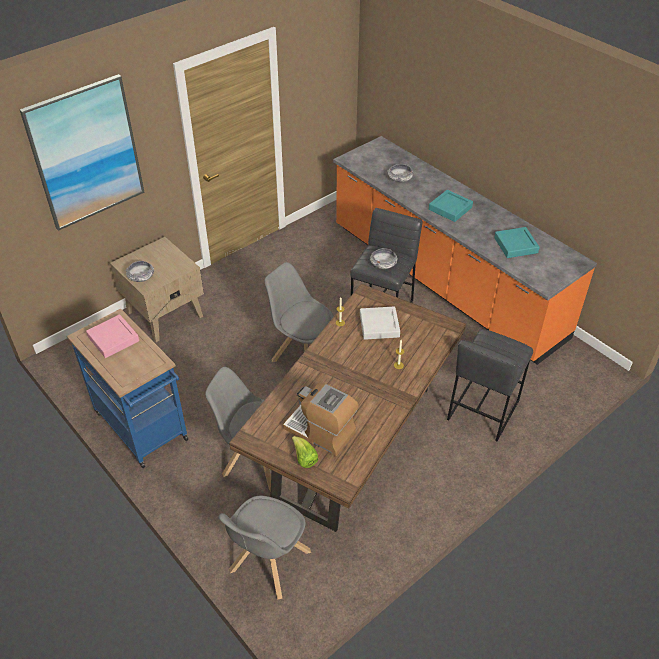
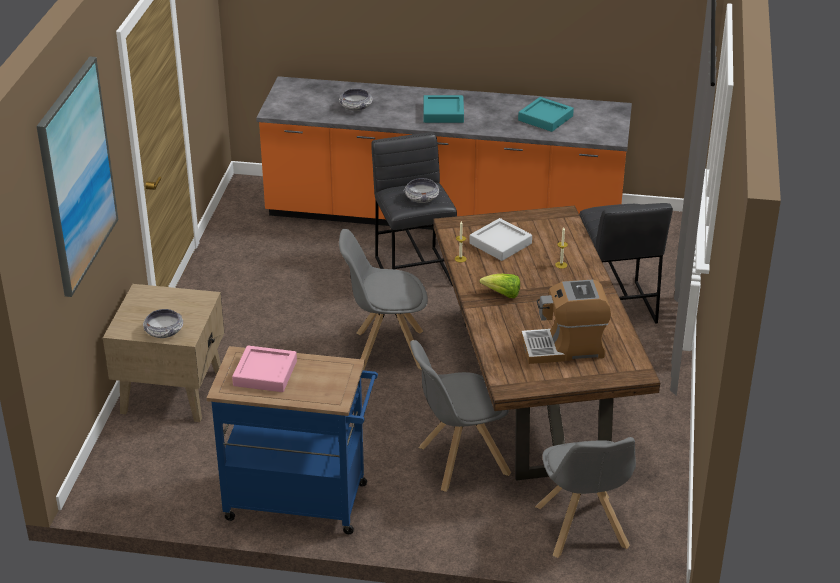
camera: 40 degrees left, 10 degrees down
(304, 458) = (579, 374): lettuce -> lettuce (502, 294)

